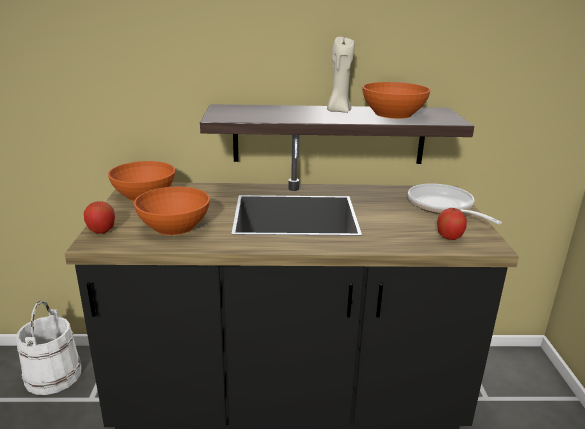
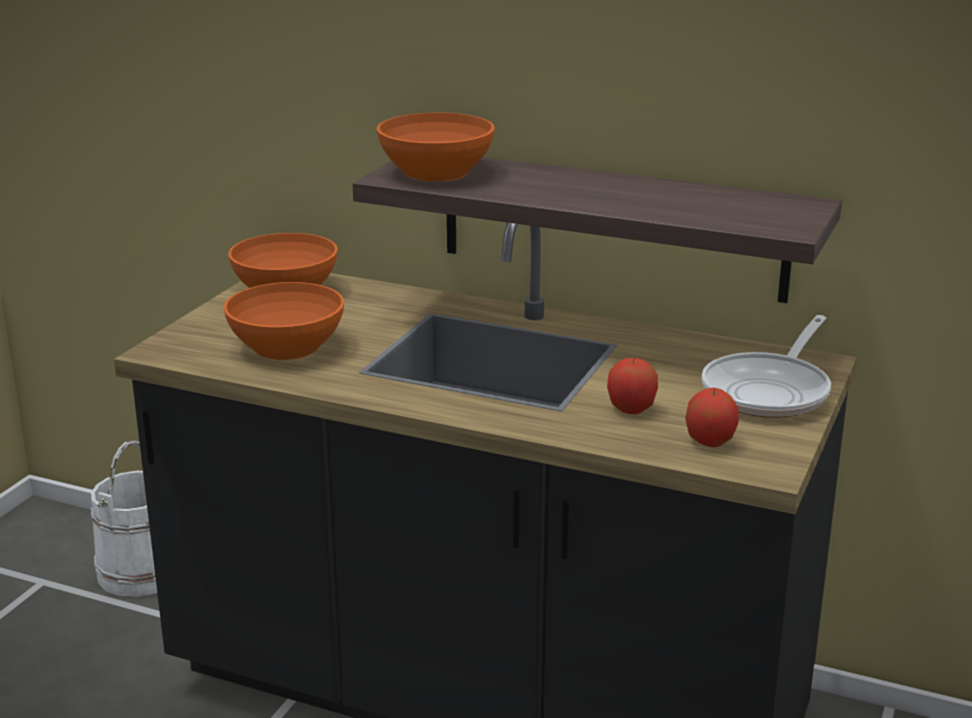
camera: 25 degrees right, 0 degrees up
(101, 230) = (183, 335): apple -> apple (631, 409)
(338, 111) = (608, 185): beige candle -> none
(394, 114) = (700, 202): orange bowl -> orange bowl (437, 172)
(443, 207) = (770, 391): frying pan -> frying pan turned 150 degrees counterclockwise

